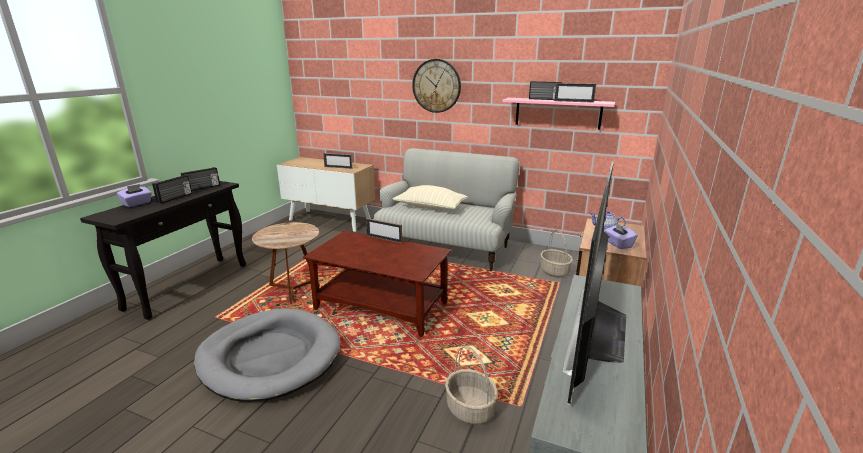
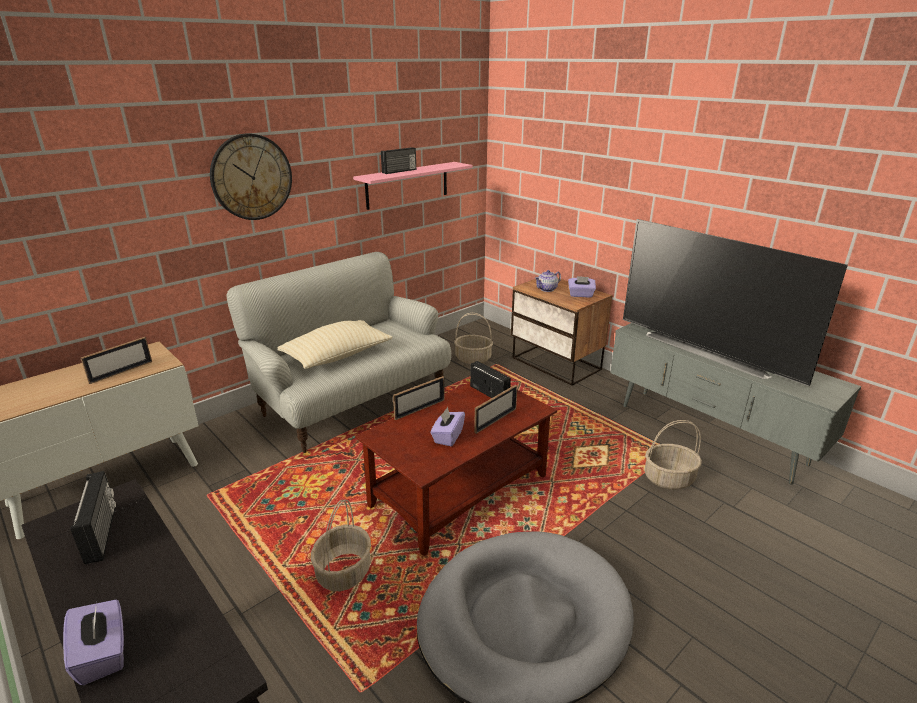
camera: 65 degrees left, 5 degrees up
(175, 198) = (136, 578): radio -> radio (490, 393)
(293, 289) = (343, 571): brown side table -> basket
(358, 252) = (448, 436): none -> purple tissue box
(573, 101) = (436, 168): picture frame -> picture frame (495, 420)

